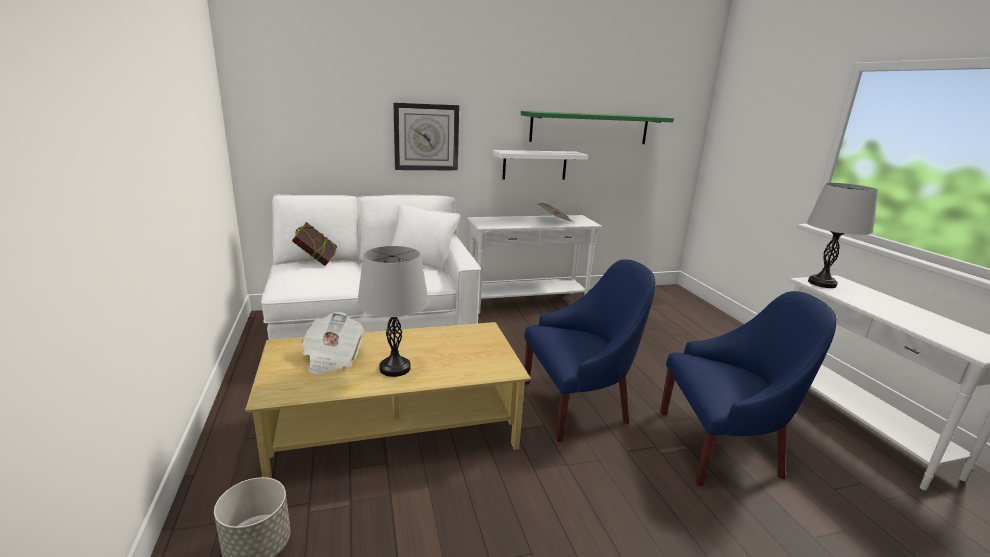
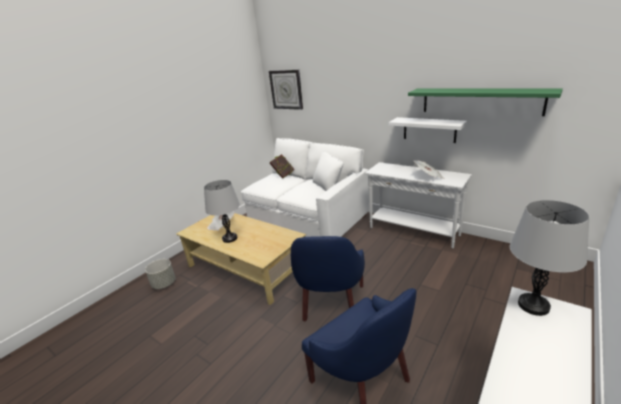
camera: 55 degrees right, 5 degrees up
(426, 137) = (354, 108): wall clock -> wall clock (286, 89)
(577, 404) = (330, 303): blue armchair -> blue armchair turned 60 degrees clockwise

